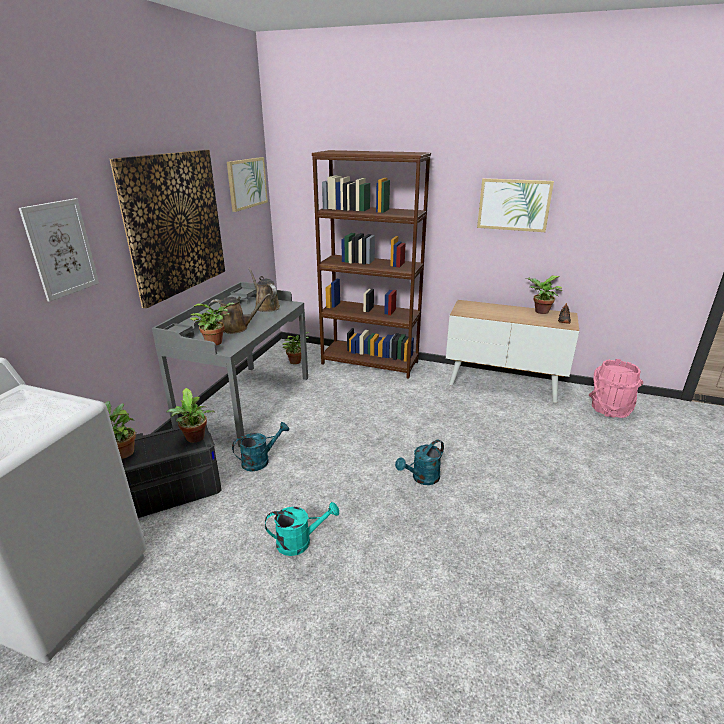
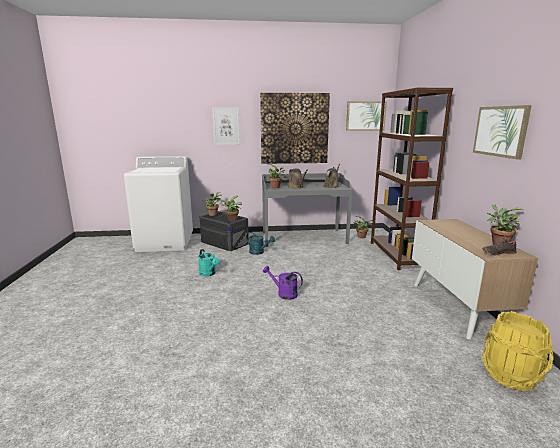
camera: 65 degrees right, 10 degrees down
(422, 478) = (284, 294): turquoise watering can -> purple watering can
(609, 409) = (511, 376): pink bucket -> yellow bucket

